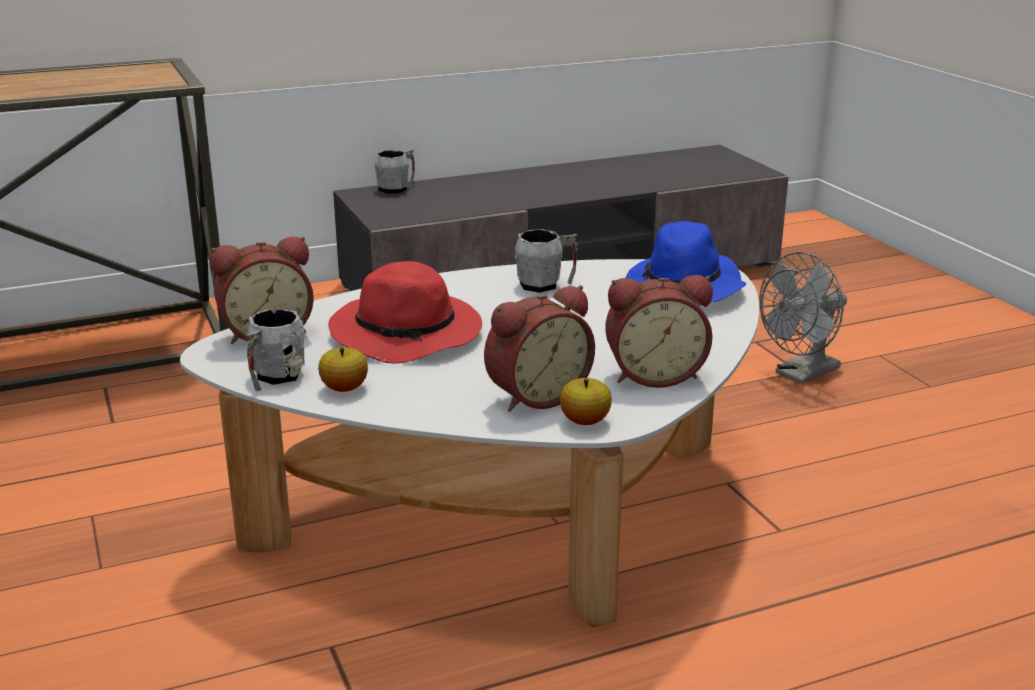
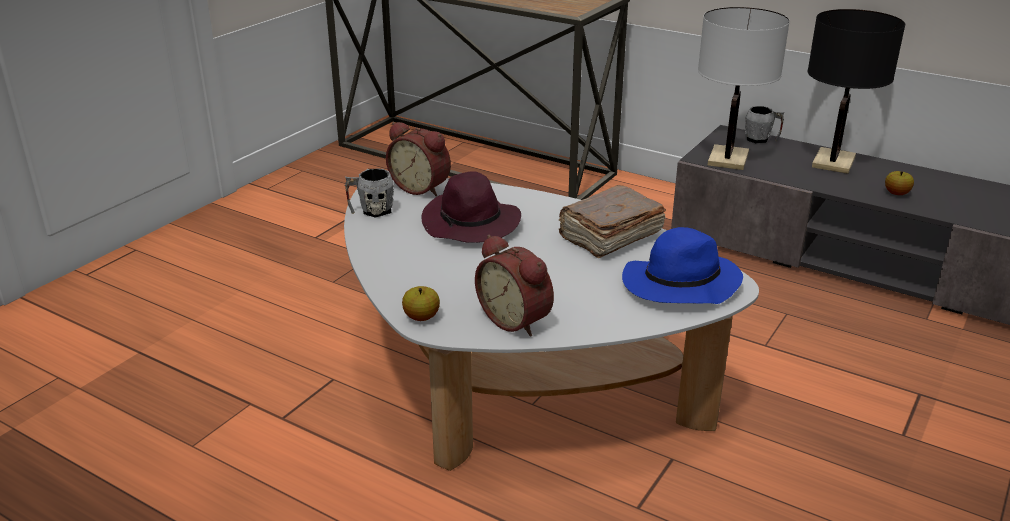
camera: 55 degrees right, 5 degrees up
(344, 388) = (381, 233): apple -> apple (896, 193)
(408, 213) = (728, 159): none -> white table lamp
(409, 335) = (471, 224): red hat -> purple hat
(490, 184) = (833, 162): none -> black table lamp
(535, 396) = (437, 290): alarm clock -> none
(546, 285) = (609, 236): grey mug -> brown book
(801, 374) = (899, 437): grey fan -> none

